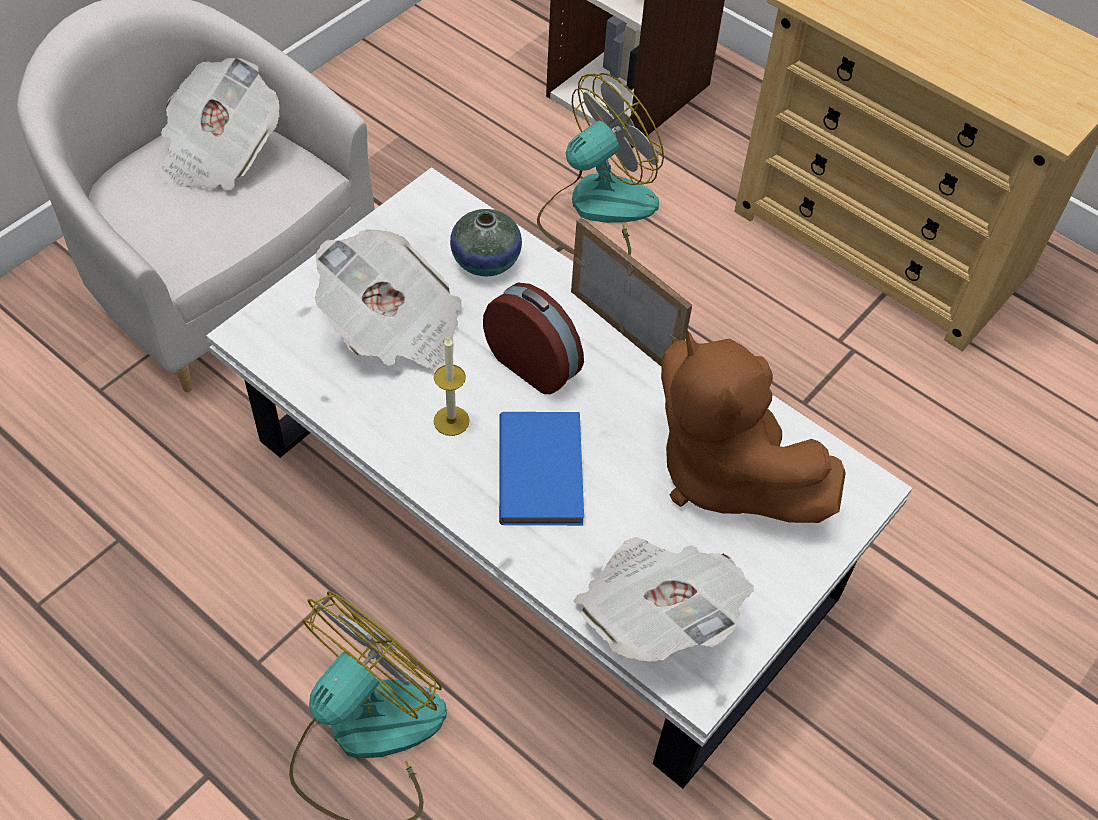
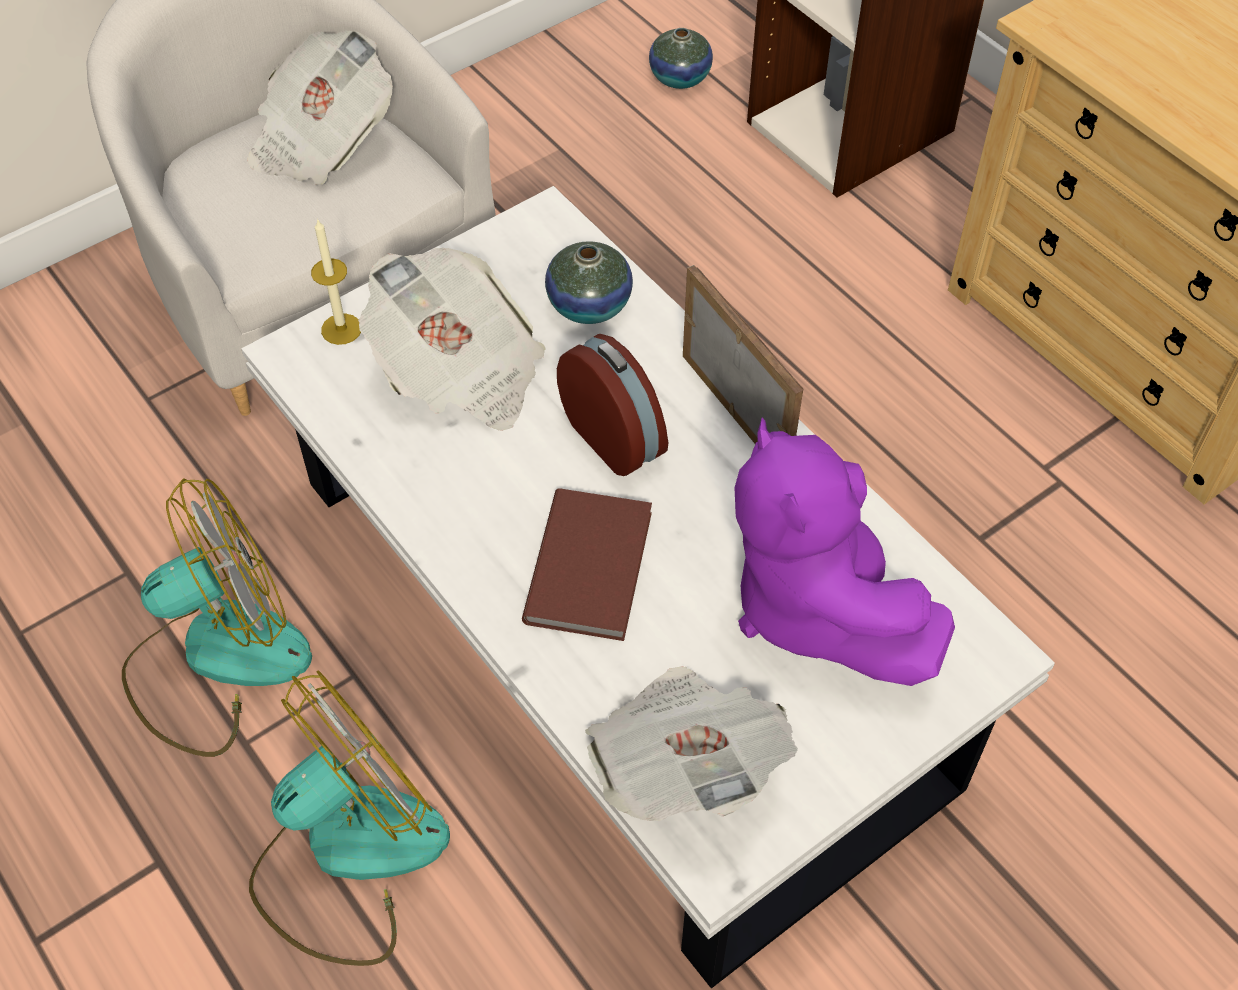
camera: 15 degrees right, 0 degrees up
(451, 421) = (498, 490): candle -> candle (341, 329)
(483, 65) = (680, 77): none -> vase
(543, 469) = (593, 566): blue book -> brown book
(596, 210) = (775, 267): fan -> fan (216, 659)
(723, 471) = (815, 603): brown plush toy -> purple plush toy

